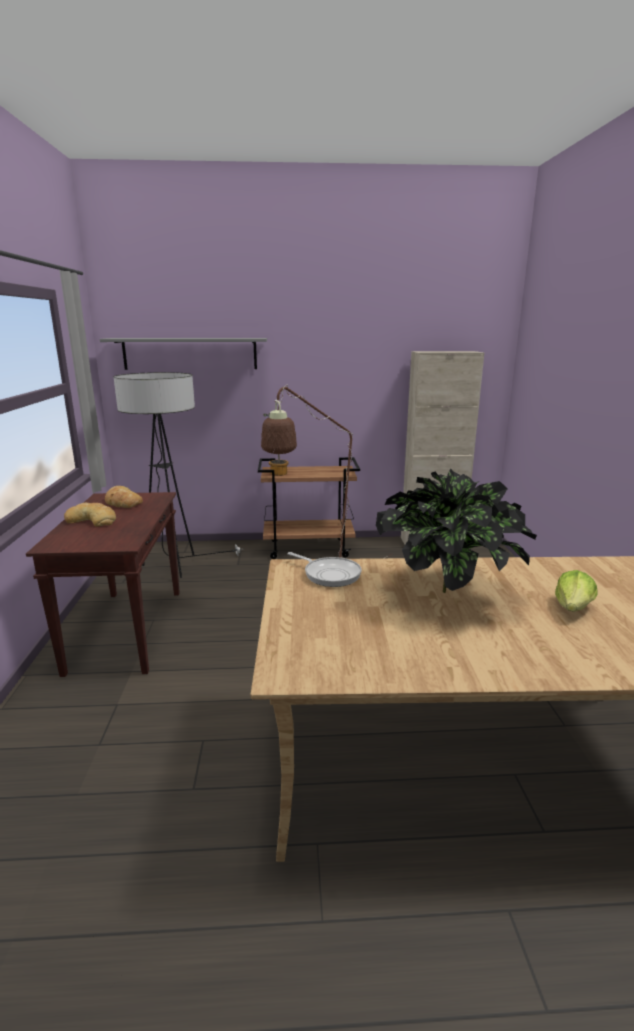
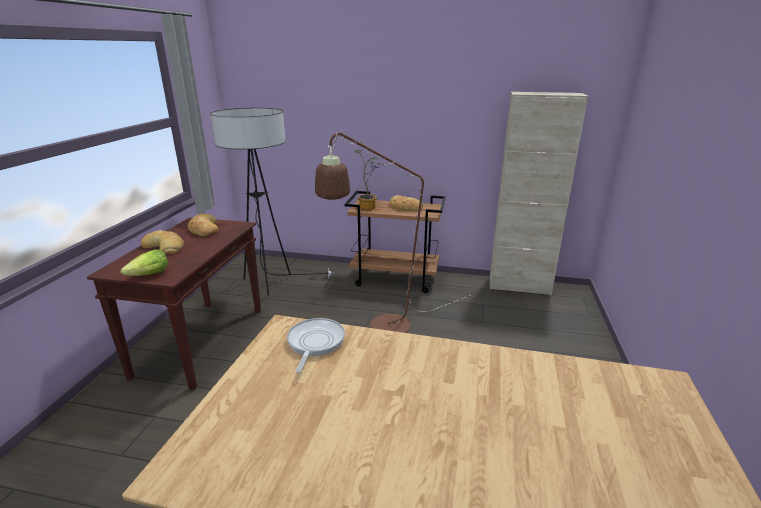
camera: 15 degrees right, 5 degrees up
(190, 353) = (296, 89): grey shelf -> none
(316, 470) = (404, 207): none -> bread
(329, 574) = (315, 343): frying pan -> frying pan turned 135 degrees counterclockwise
(448, 592) = (419, 390): potted plant -> none
(573, 608) = (554, 442): lettuce -> lettuce (149, 275)

